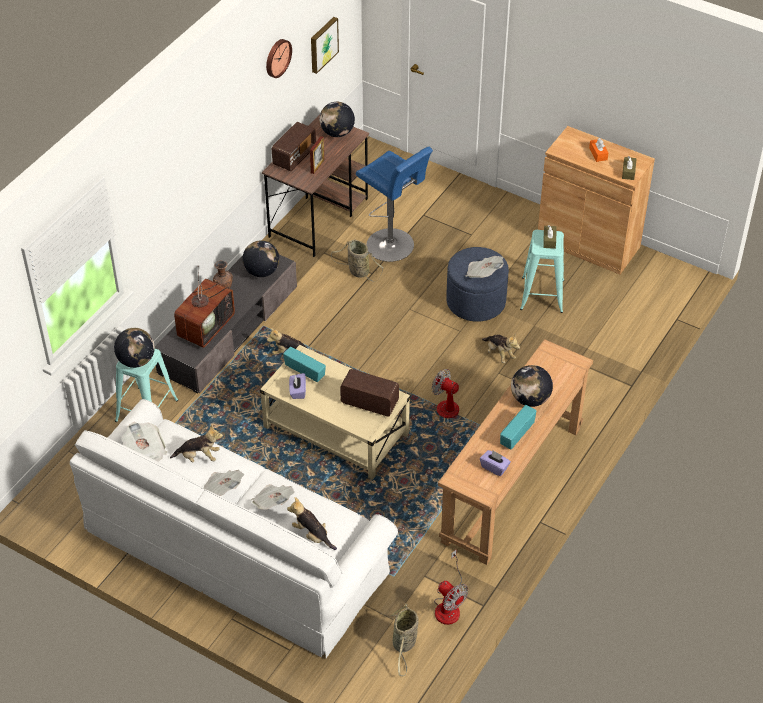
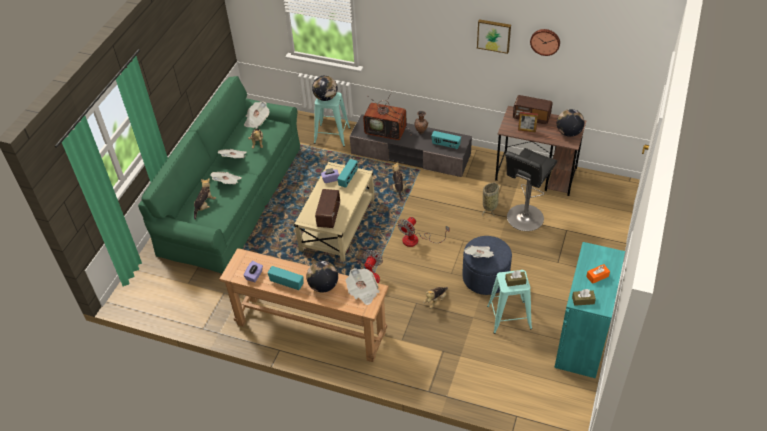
camera: 80 degrees right, 0 degrees up
(235, 549) = (233, 198): white sofa -> green sofa
(261, 271) = (446, 145): globe -> radio
(322, 44) = (604, 73): picture -> picture (494, 35)
(393, 246) = (524, 219): blue stool -> black stool
(404, 644) = (169, 292): basket -> none
(448, 605) = (201, 309): fan -> fan (416, 240)
(549, 363) = (363, 292): none -> newspaper
(588, 243) = (582, 340): brown cabinet -> turquoise cabinet

